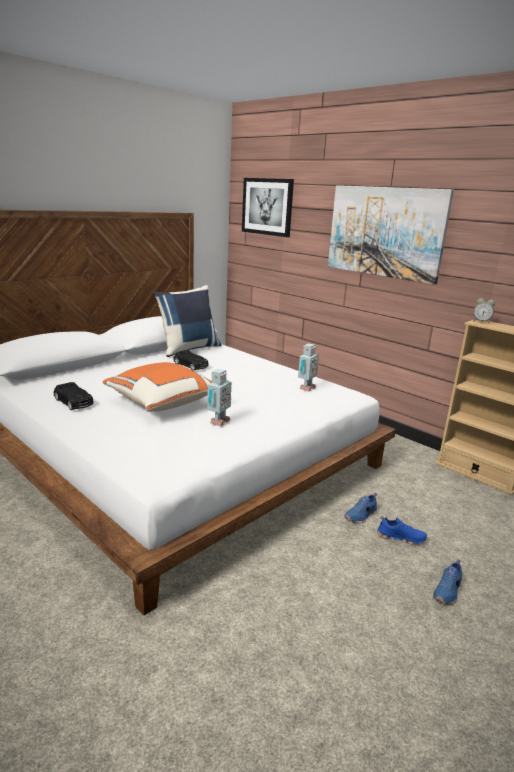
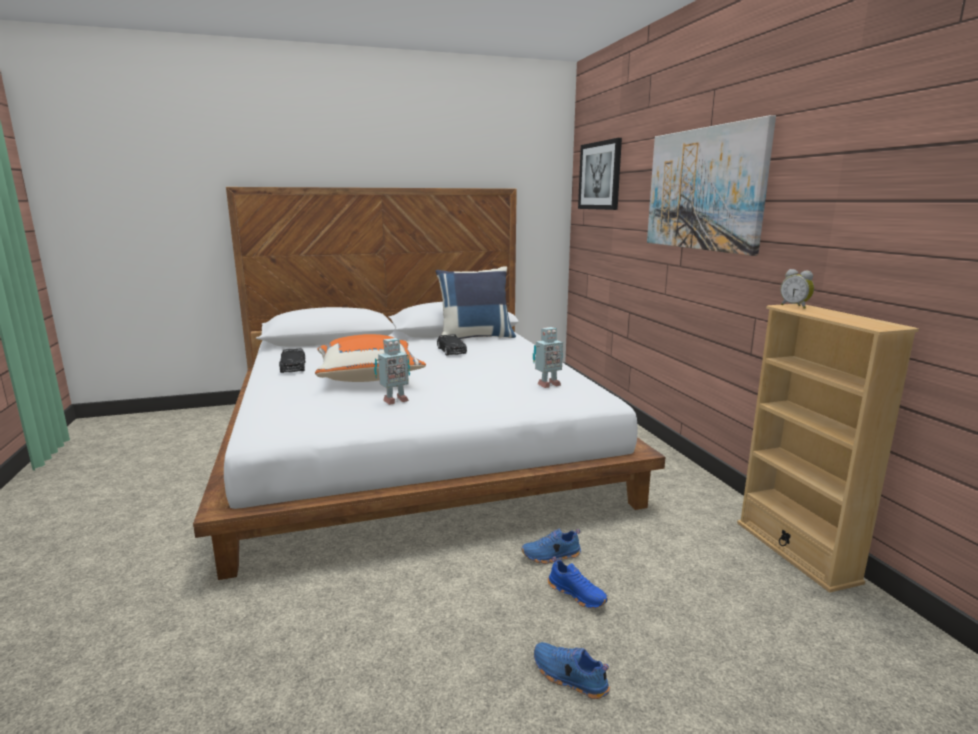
camera: 30 degrees right, 5 degrees down
(448, 591) = (569, 678): blue shoe -> blue shoe turned 60 degrees clockwise

